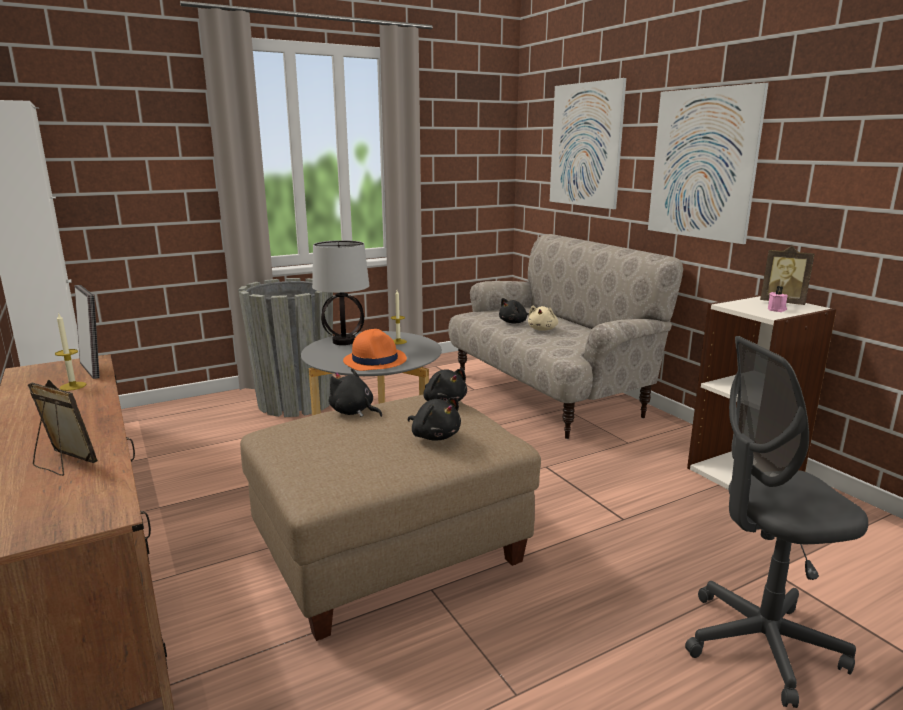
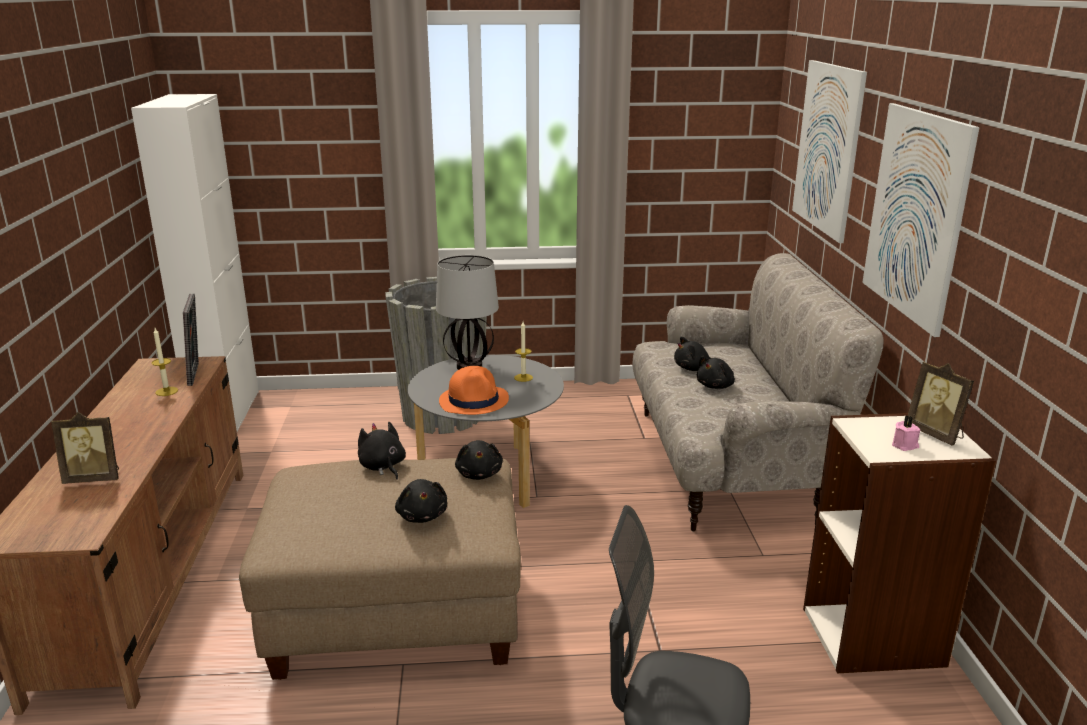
camera: 25 degrees right, 5 degrees up
(63, 464) = (94, 478): picture frame -> picture frame turned 120 degrees clockwise
(542, 329) = (716, 386): beige plush toy -> black plush toy

